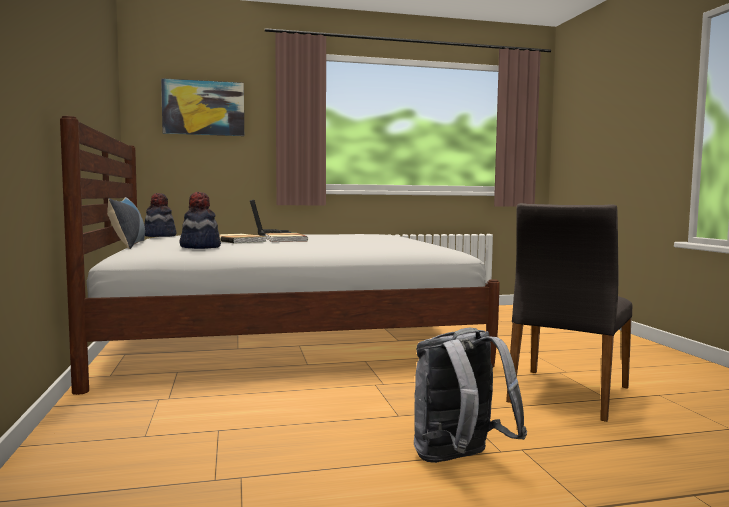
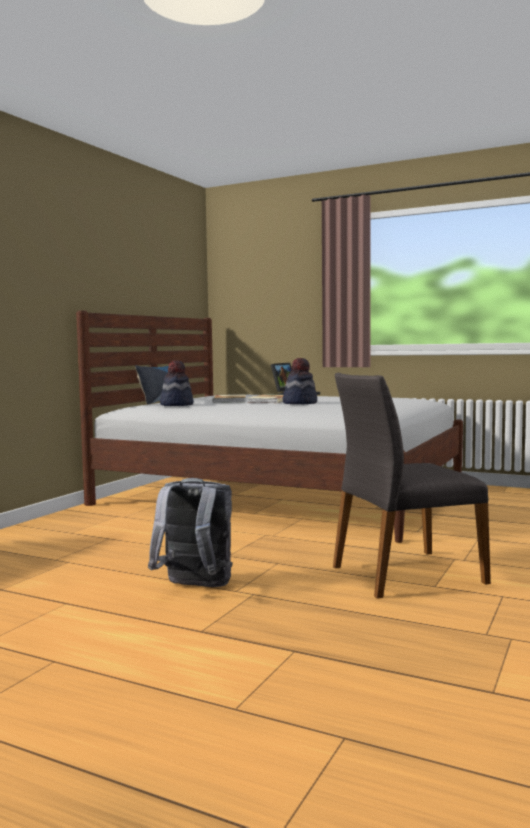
camera: 40 degrees right, 0 degrees up
(159, 236) = (211, 394): hat -> hat (299, 403)
(203, 108) = (267, 279): picture -> none

